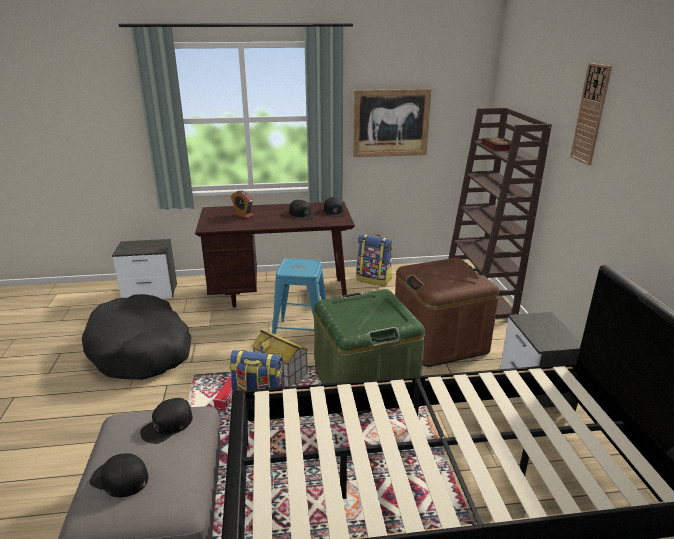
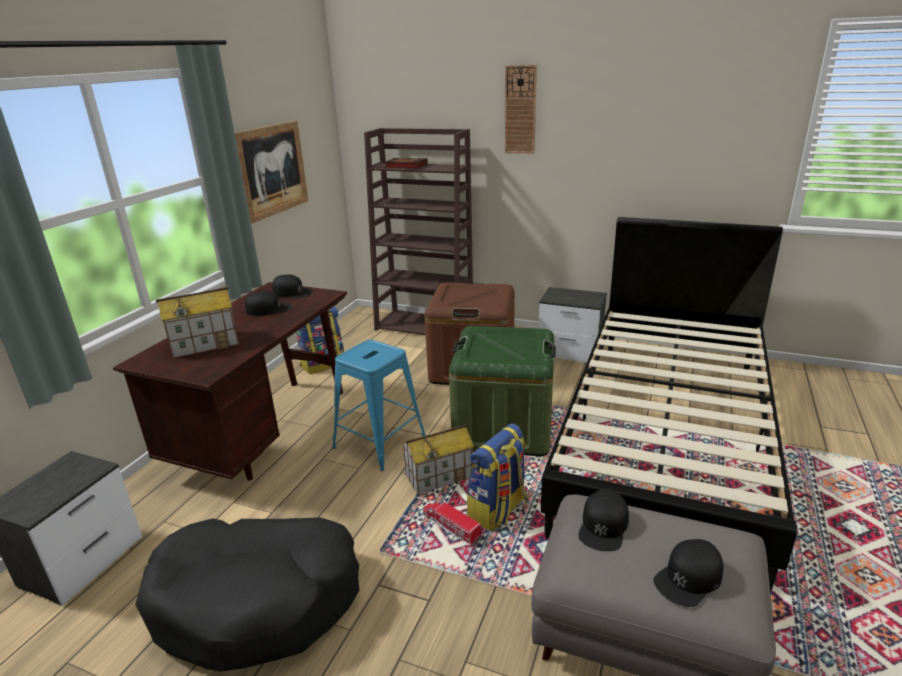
camera: 60 degrees left, 0 degrees up
(167, 425) = (603, 526): black cap -> black cap turned 45 degrees clockwise
(243, 215) = (205, 343): alarm clock -> toy house

